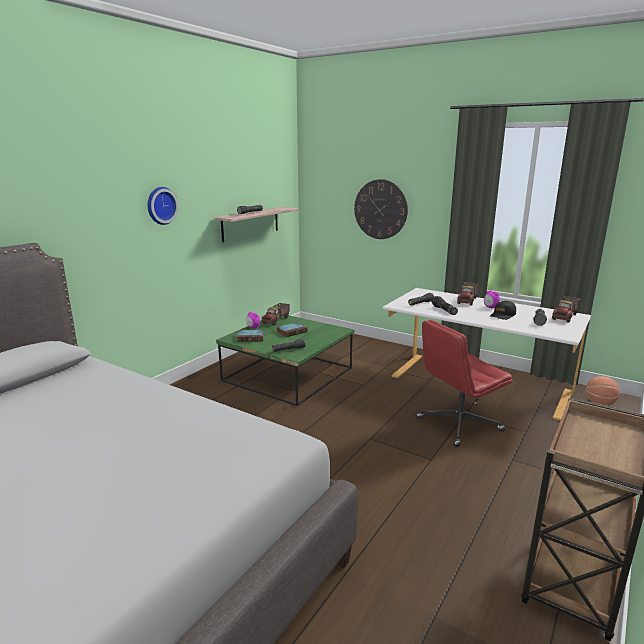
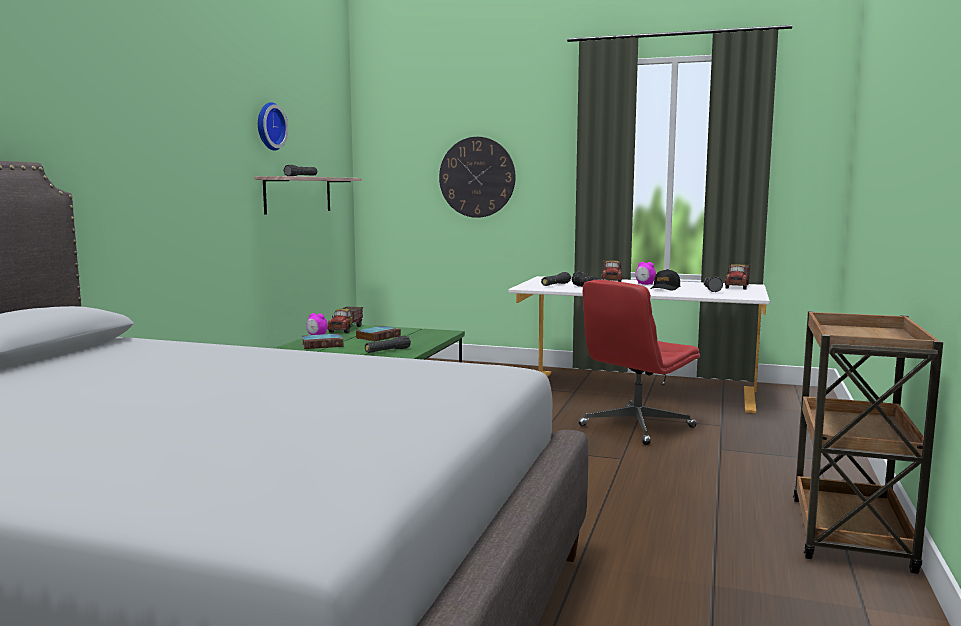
camera: 15 degrees left, 10 degrees down
(160, 205) = (190, 145): wall clock -> wall clock (269, 126)
(600, 403) = (790, 396): basketball -> none

